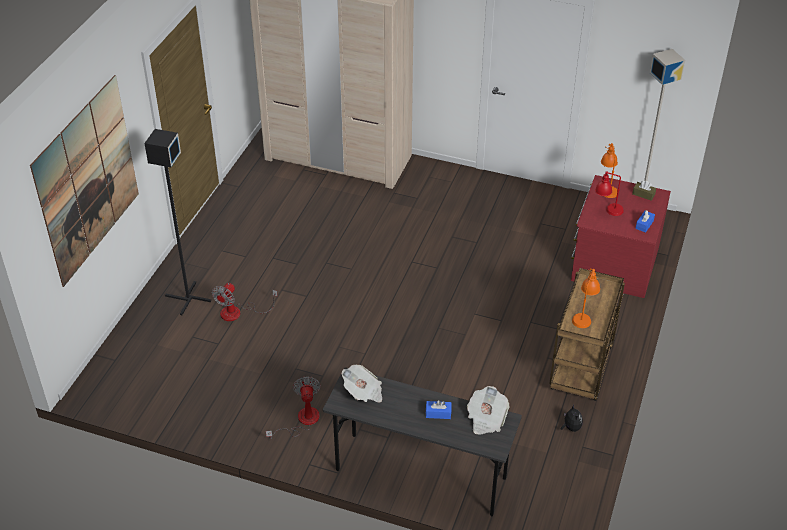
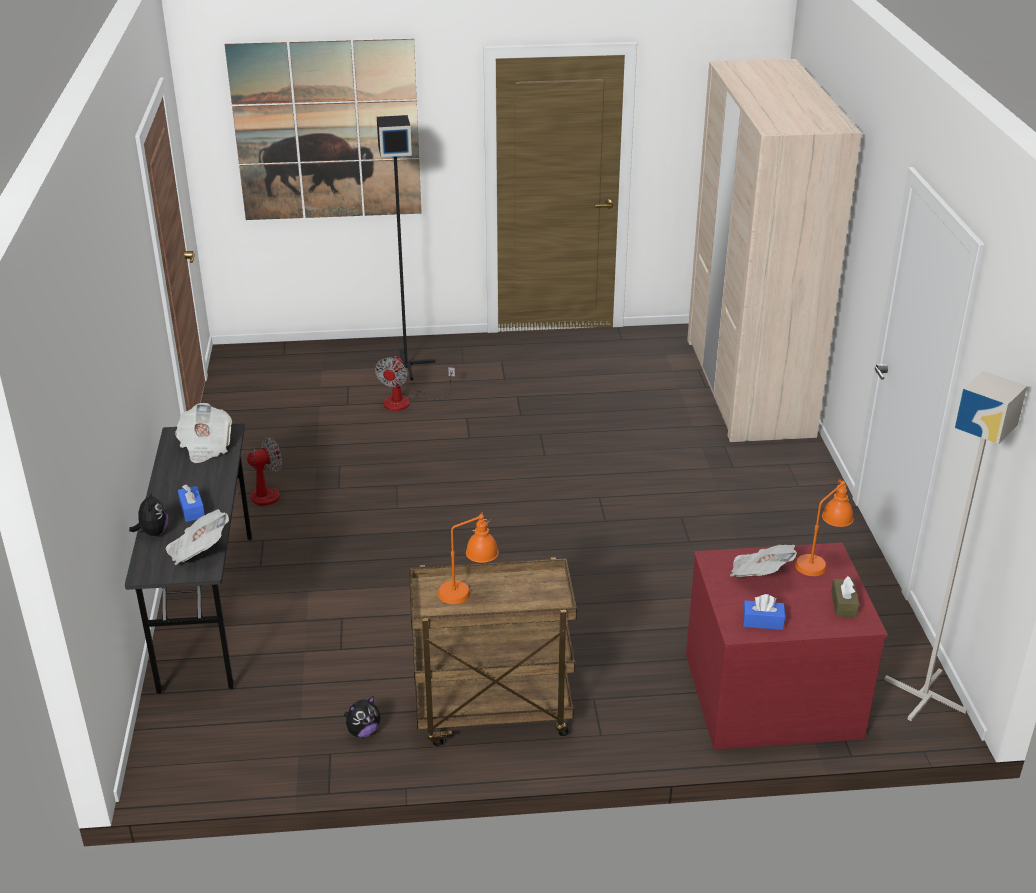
camera: 65 degrees right, 10 degrees down
(238, 312) = (406, 402): fan -> fan turned 75 degrees counterclockwise
(454, 437) = (153, 532): none -> plush toy
(607, 211) = (759, 574): red table lamp -> newspaper

